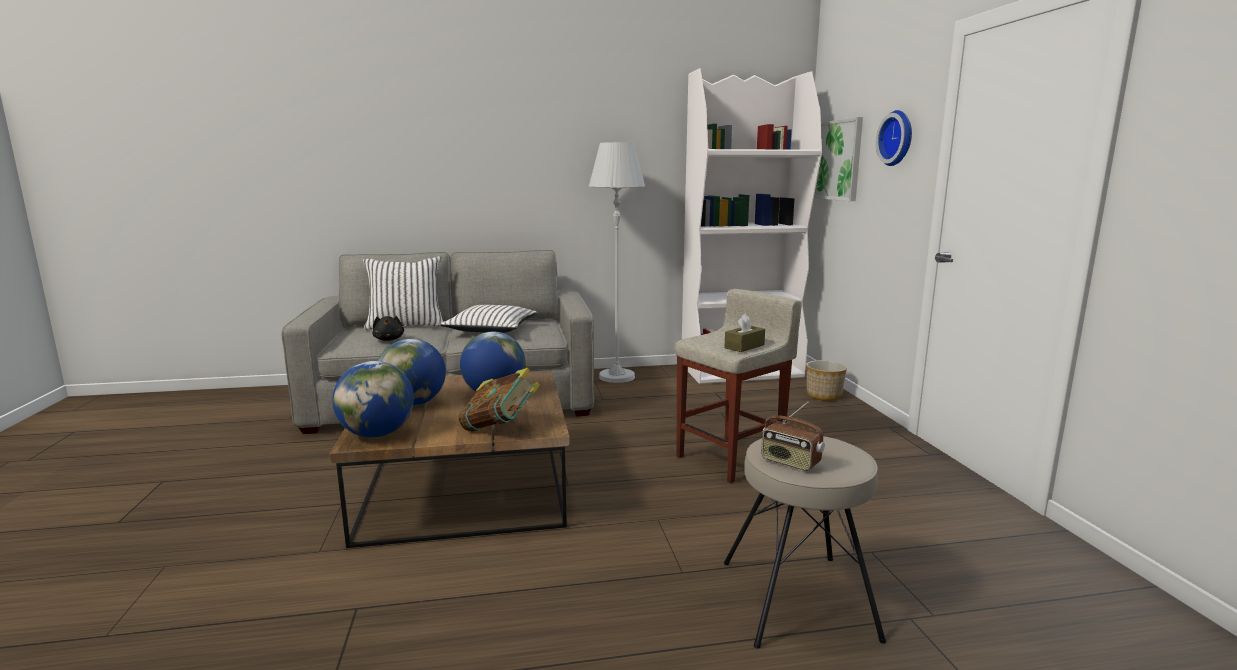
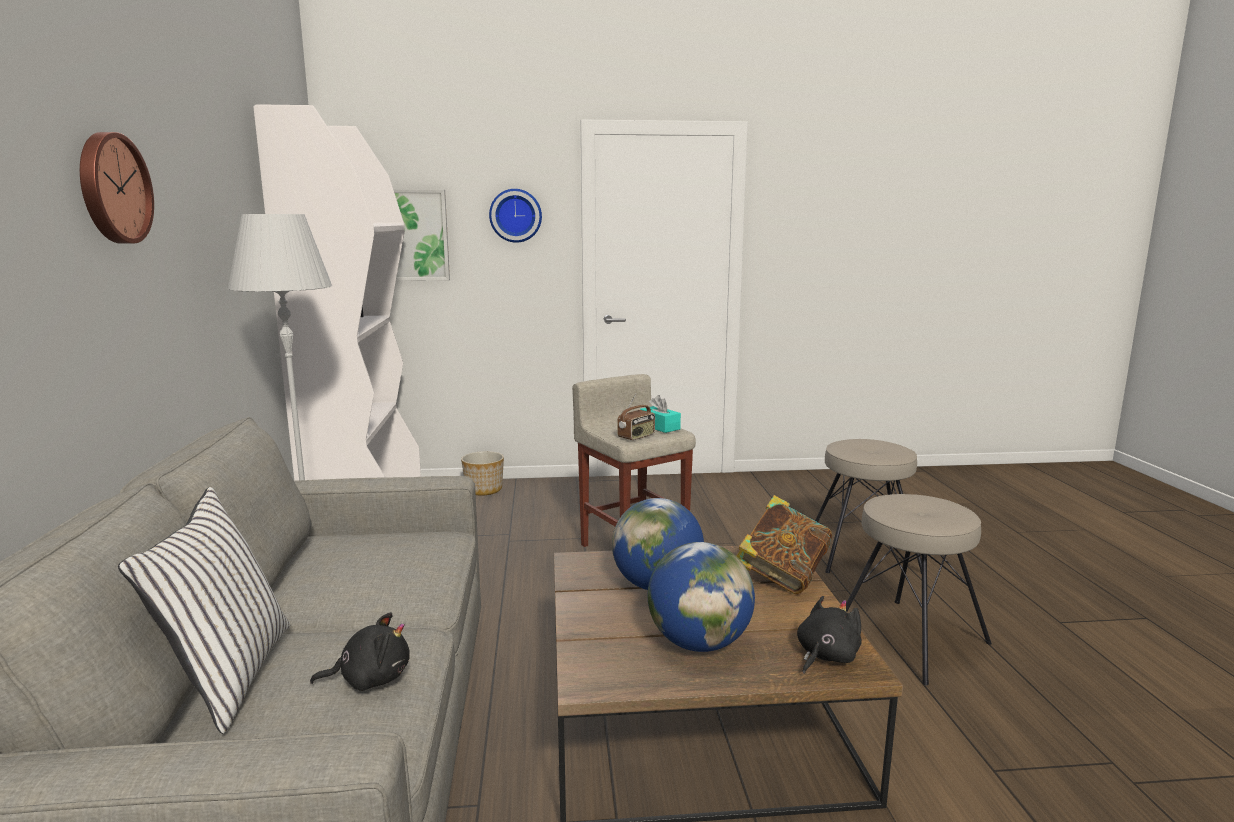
camera: 85 degrees left, 0 degrees up
(377, 434) = (825, 656): globe -> black plush toy
(491, 329) = (362, 575): white pillow -> none
(512, 133) = (112, 188): none -> wall clock
(573, 599) = (908, 639): none -> beige stool
(744, 346) = (660, 427): brown tissue box -> turquoise tissue box
(790, 462) = (891, 453): radio -> radio (636, 437)

